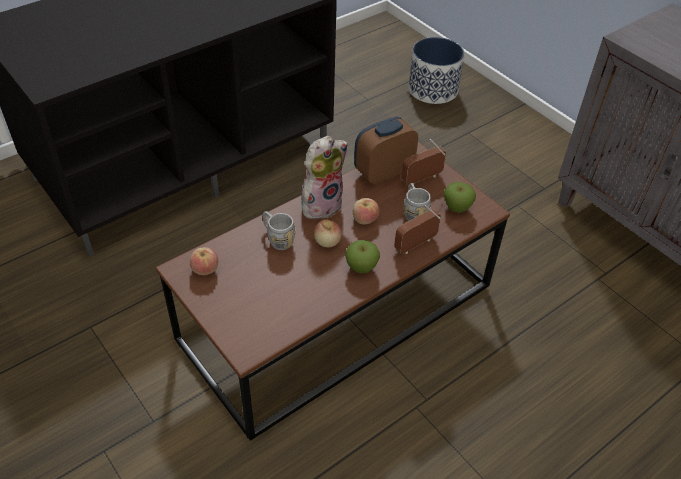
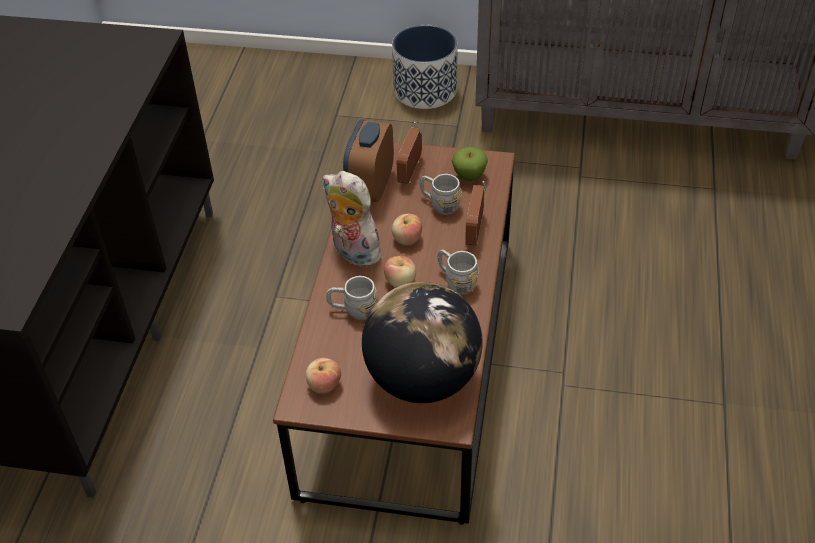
camera: 40 degrees left, 0 degrees up
(263, 311) = (422, 379): none -> globe
(321, 204) = (352, 252): plush toy -> plush toy turned 60 degrees counterclockwise
(361, 267) = (456, 281): apple -> grey mug
(432, 90) = (254, 93): planter -> planter (424, 91)

